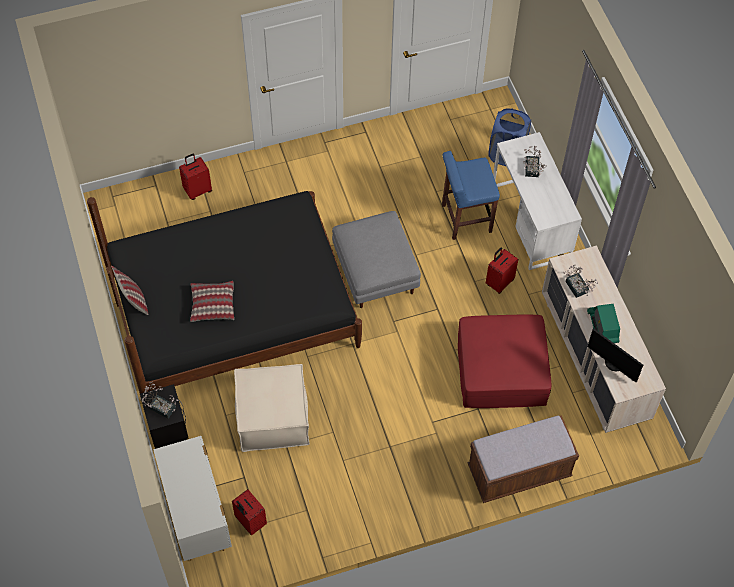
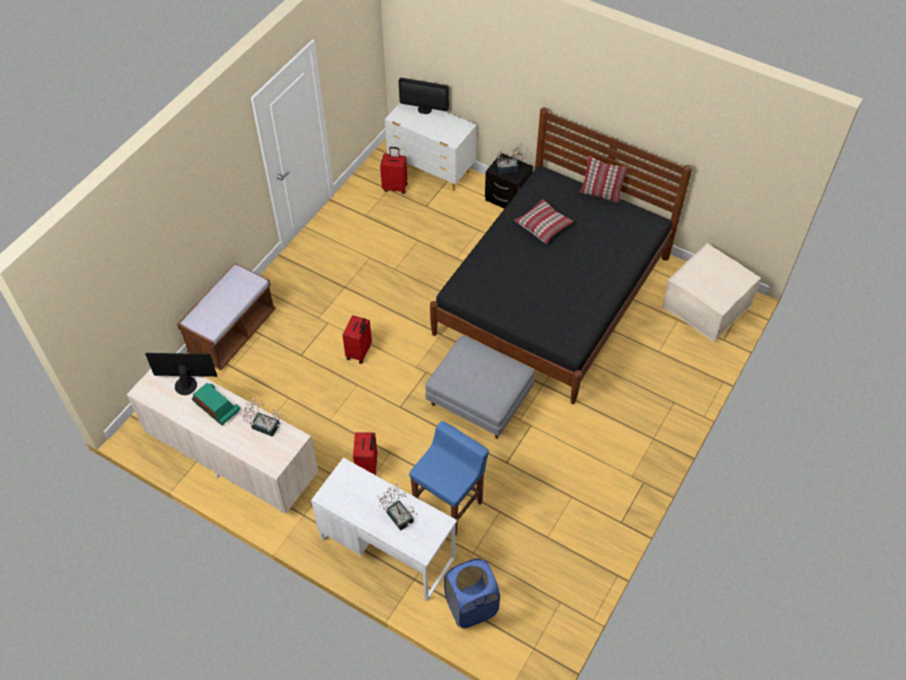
camera: 140 degrees right, 5 degrees down
(180, 506) = (424, 109): none -> monitor
(197, 190) = (689, 360): red suitcase -> red suitcase (359, 352)
(272, 417) = (445, 250): beige ottoman -> beige ottoman (706, 306)
(502, 370) = (305, 396): red ottoman -> none

